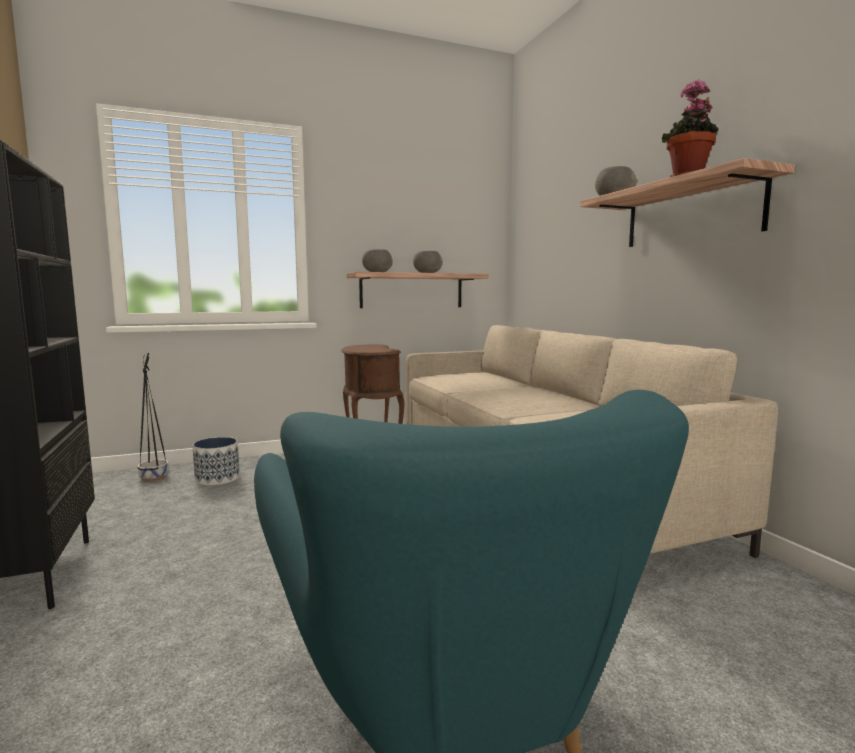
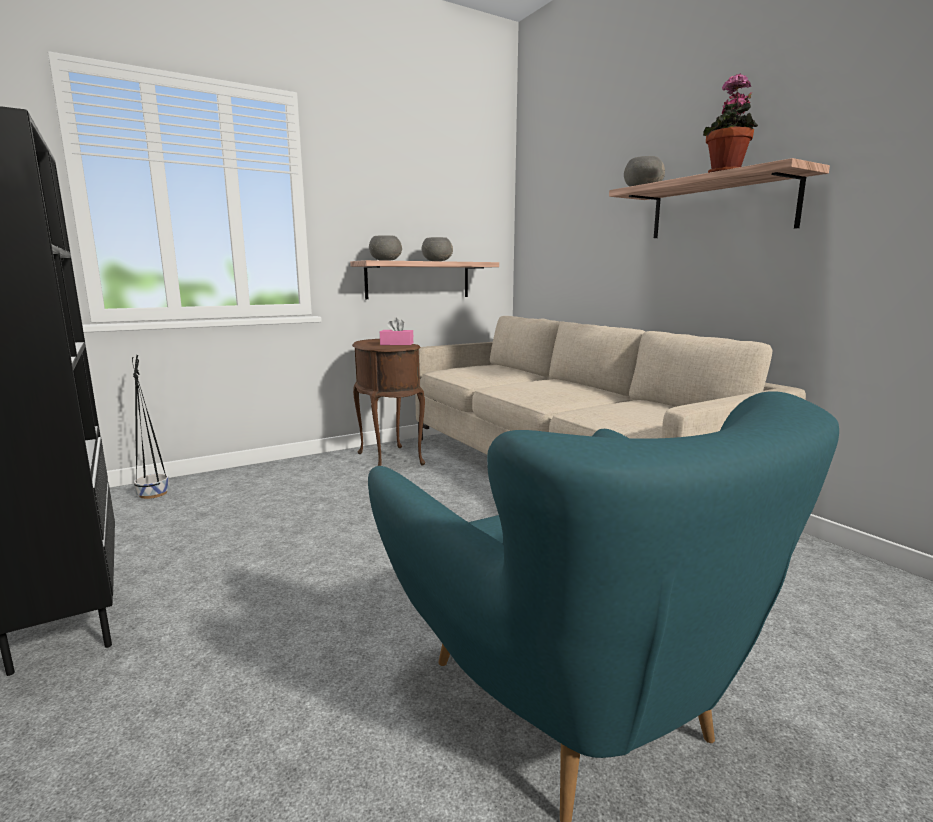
camera: 10 degrees left, 5 degrees up
(218, 478) = (229, 490): planter -> none
(379, 349) = (396, 344): none -> pink tissue box

